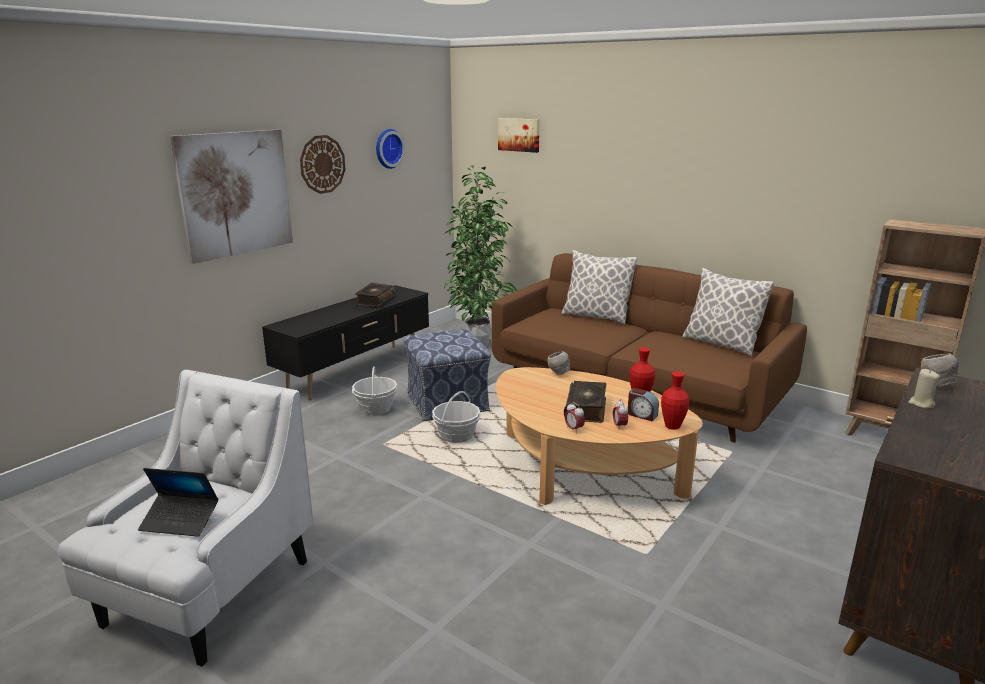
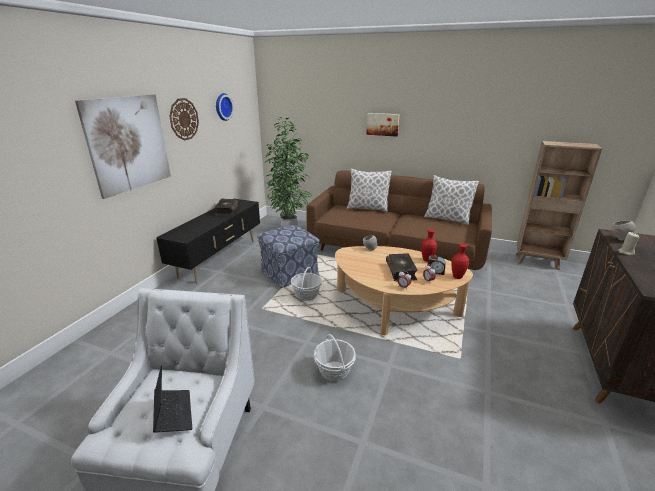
camera: 15 degrees left, 5 degrees up
(180, 521) = (173, 414): laptop -> laptop turned 105 degrees counterclockwise
(376, 408) = (245, 283): basket -> basket (334, 371)
(519, 134) = (306, 95): picture -> picture (382, 124)

